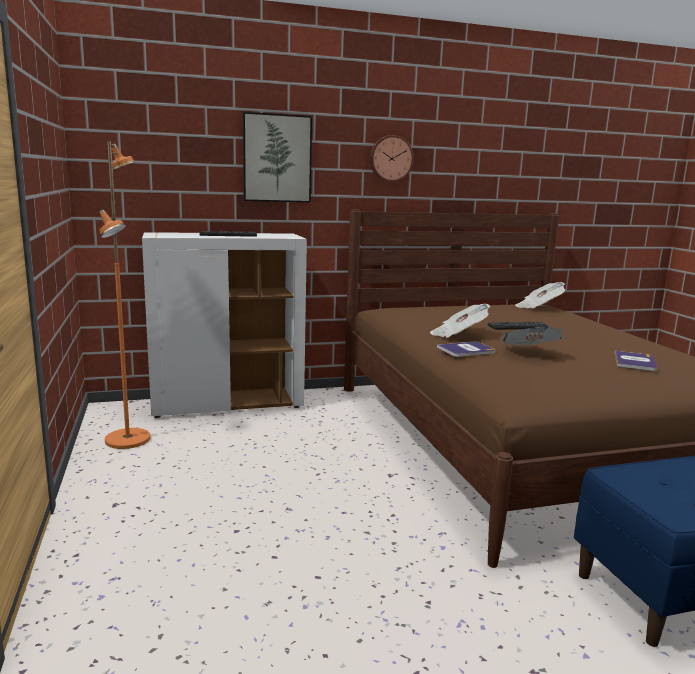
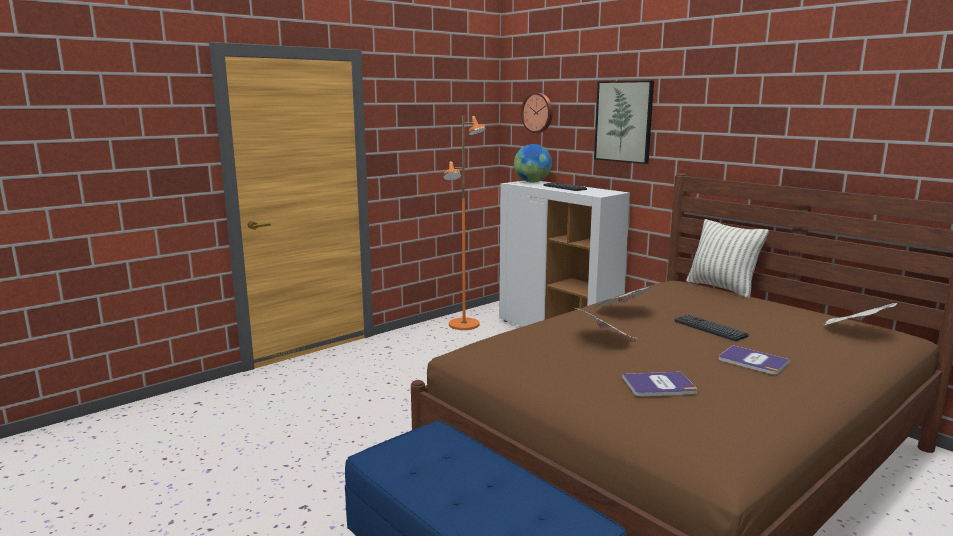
camera: 65 degrees right, 0 degrees up
(166, 234) = (532, 182): none -> globe
(390, 158) = (731, 120): wall clock -> wall clock (538, 112)
(415, 305) = (722, 288): none -> pillow
(466, 350) = (568, 319): book -> book (752, 361)

